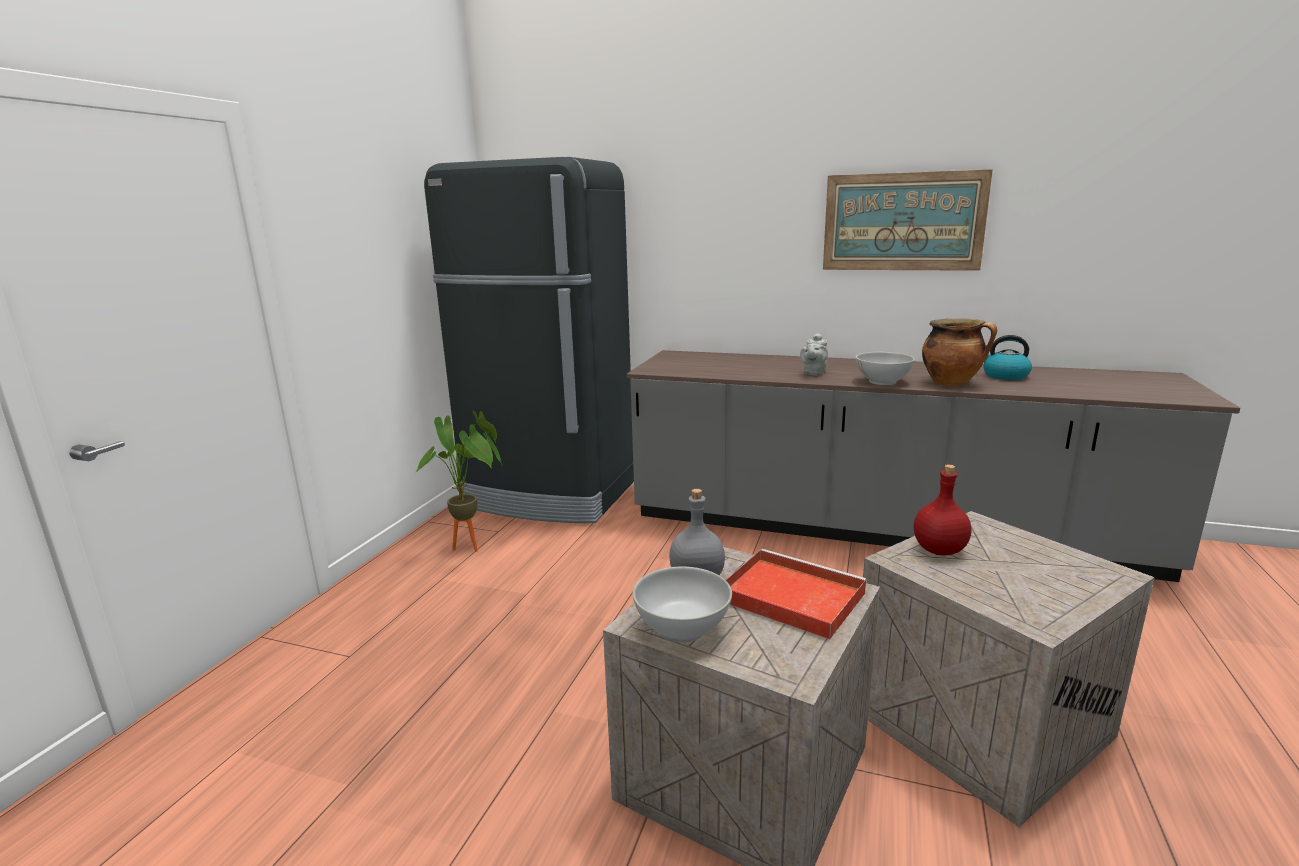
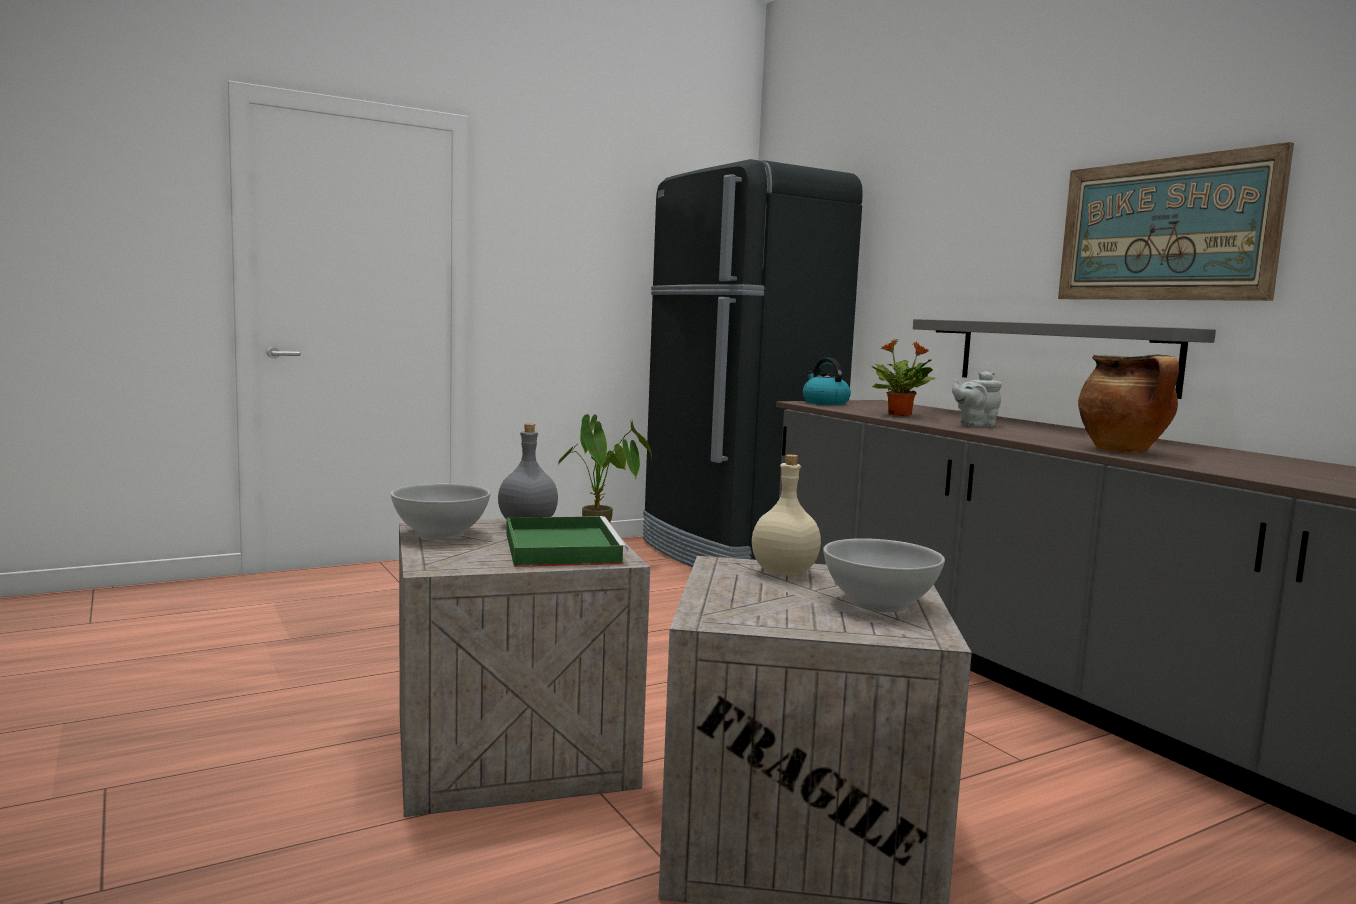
camera: 40 degrees right, 10 degrees down
(746, 371) = (900, 415): none -> potted plant
(789, 596) = (560, 547): red tray -> green tray
(827, 309) = (1063, 355): none -> grey shelf
(883, 382) = (1031, 438): white bowl -> white bowl (880, 604)
(940, 550) = (785, 572): red bottle -> beige bottle
(1004, 376) = (1246, 460): kettle -> kettle (824, 403)

